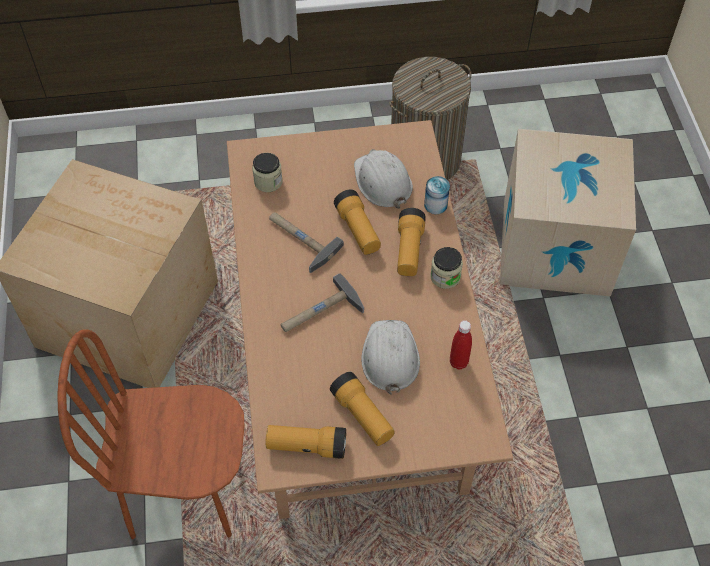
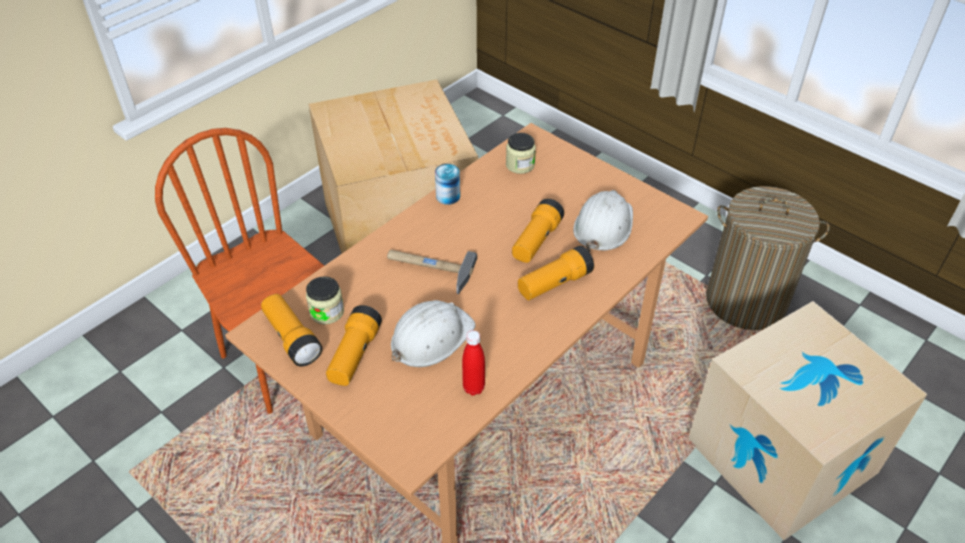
camera: 50 degrees right, 10 degrees down
(299, 240) = (486, 214): hammer -> none
(435, 205) = (622, 272): can -> can (448, 196)
(445, 276) = (554, 324): jar -> jar (327, 312)

